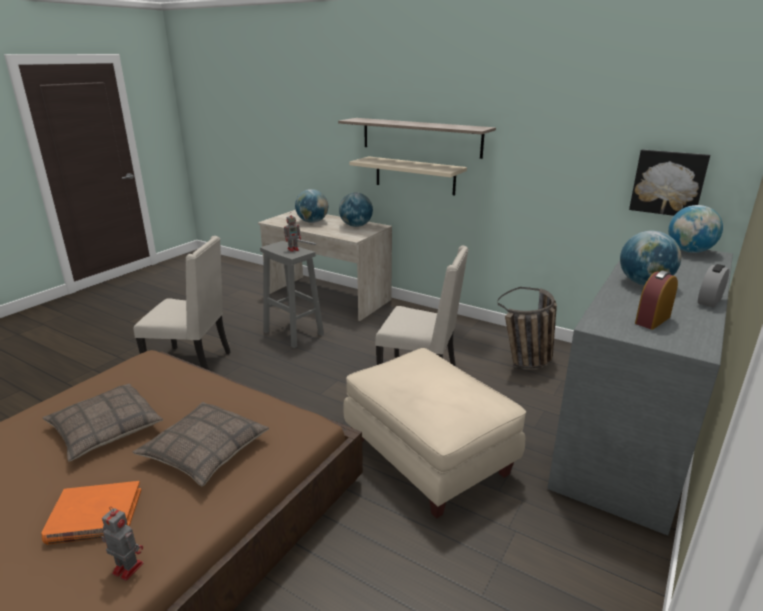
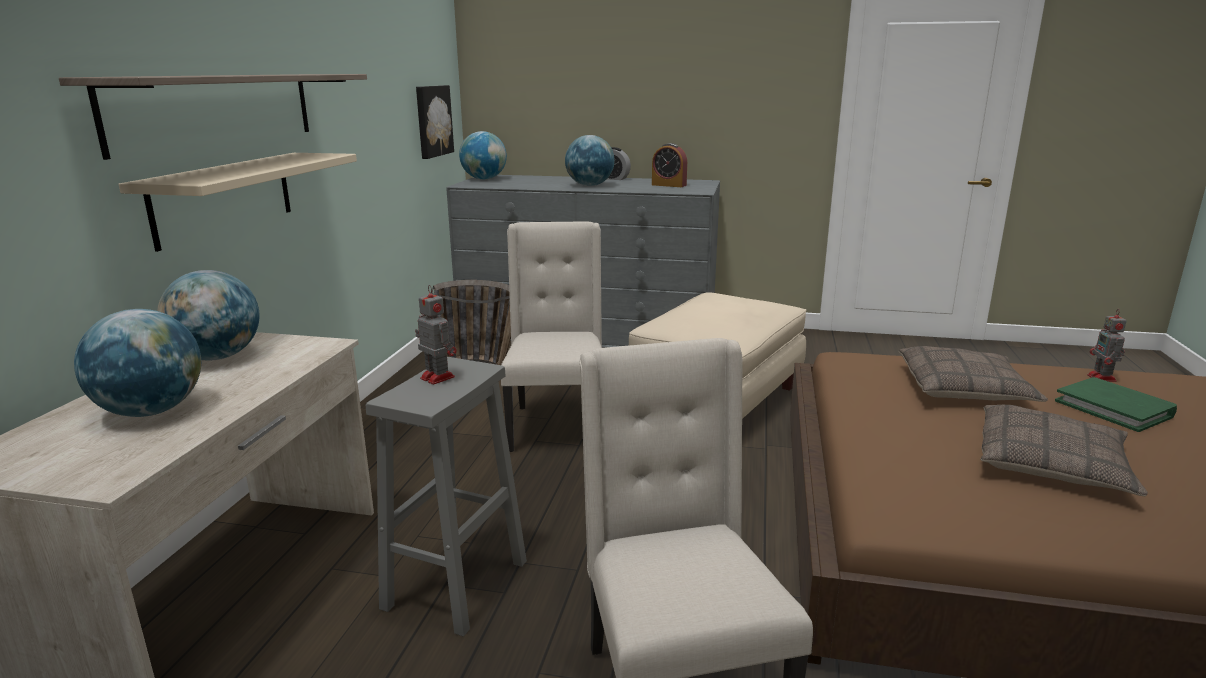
camera: 110 degrees left, 5 degrees down
(95, 516) = (1114, 408): orange book -> green book

